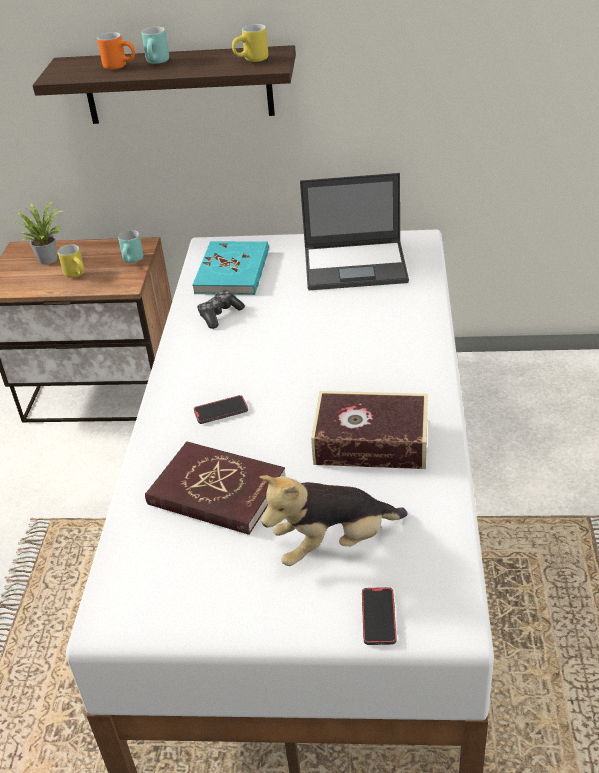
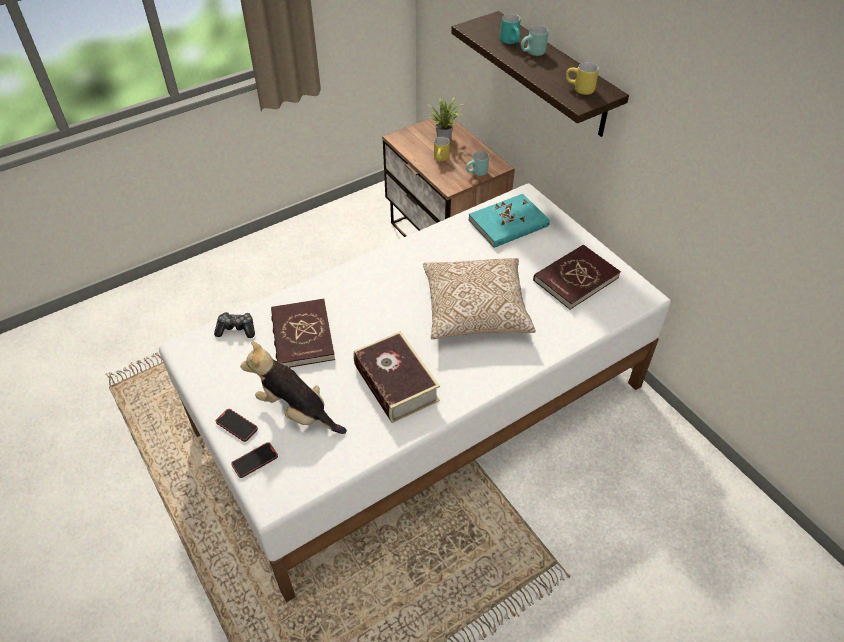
camera: 50 degrees right, 10 degrees up
(120, 66) = (512, 42): orange mug -> turquoise mug
(219, 315) = (458, 244): game controller -> game controller (236, 329)
(221, 411) = (369, 298): phone -> phone (237, 426)
(327, 343) = (475, 310): none -> pillow
(356, 265) = (575, 279): laptop -> red book

